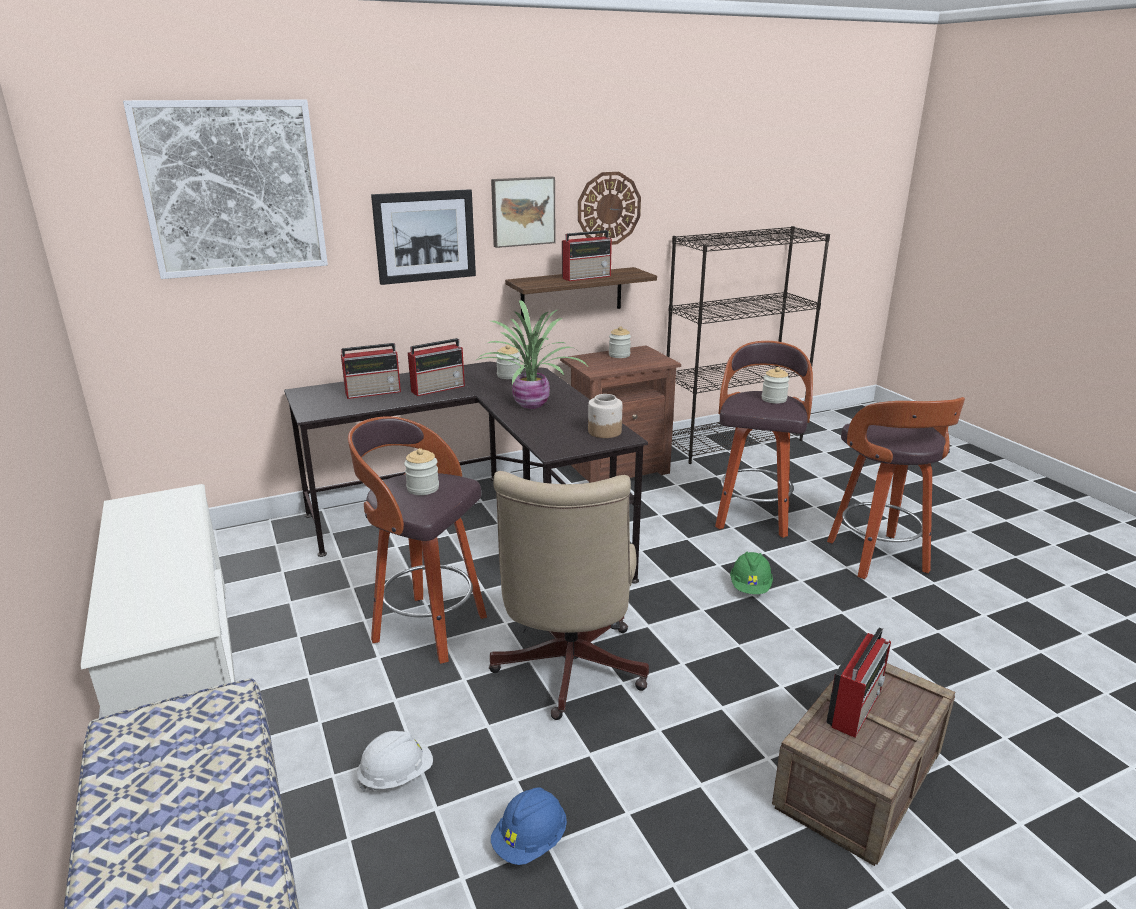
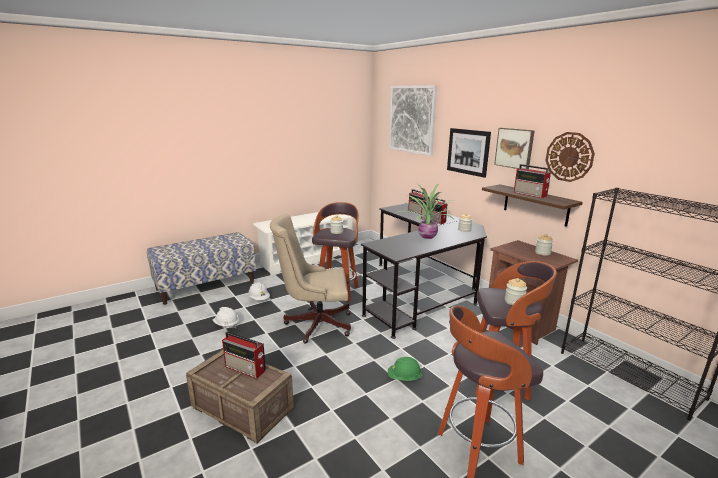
camera: 80 degrees right, 5 degrees down
(530, 841) = (226, 325): blue hard hat -> white hard hat
(604, 432) = (402, 252): jar -> none

